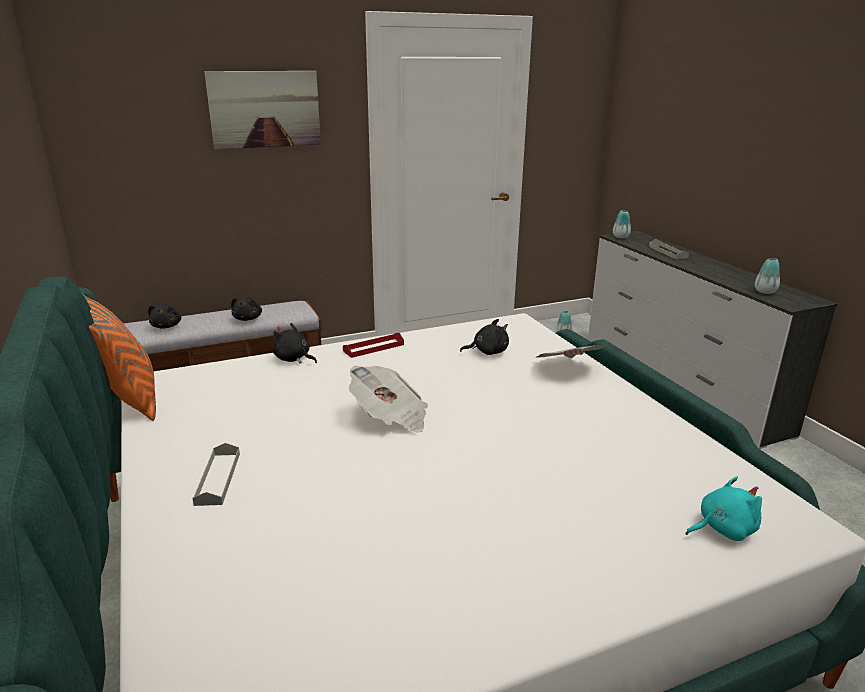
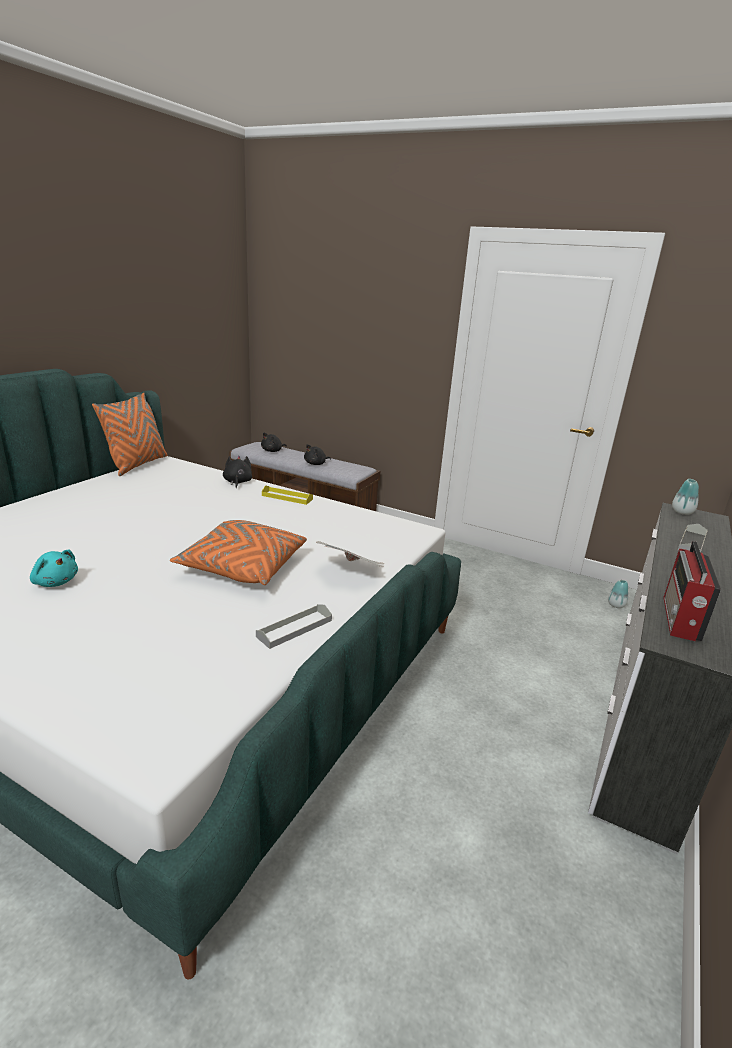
camera: 50 degrees right, 0 degrees up
(218, 478) = (69, 508): grey tray -> grey tray (294, 628)
(265, 109) = (375, 306): picture -> none
(373, 348) = (287, 497): red tray -> yellow tray
(390, 417) = (187, 530): newspaper -> none
(487, 352) = (337, 534): black plush toy -> none
(512, 411) = (242, 567): none -> orange pillow
(722, 529) = (121, 703): turquoise plush toy -> turquoise plush toy (55, 582)
(765, 292) = (680, 619): vase -> radio

